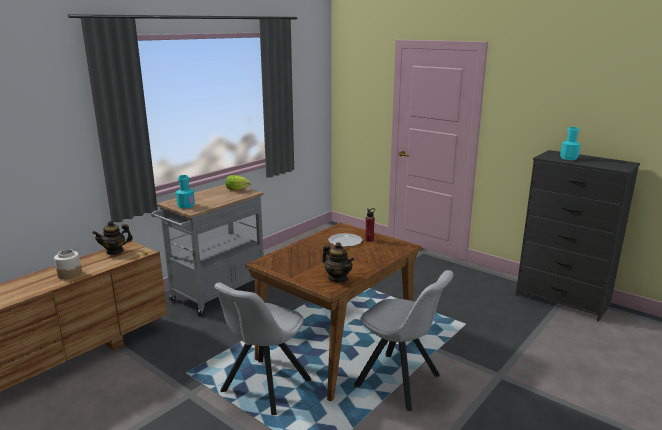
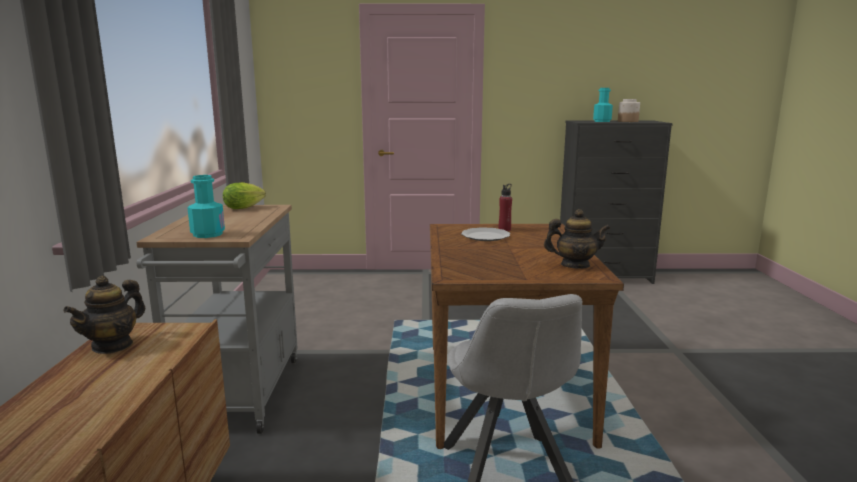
camera: 40 degrees left, 5 degrees down
(69, 274) = (78, 410): jar -> jar (627, 121)
(400, 381) = (620, 393): grey chair -> none

